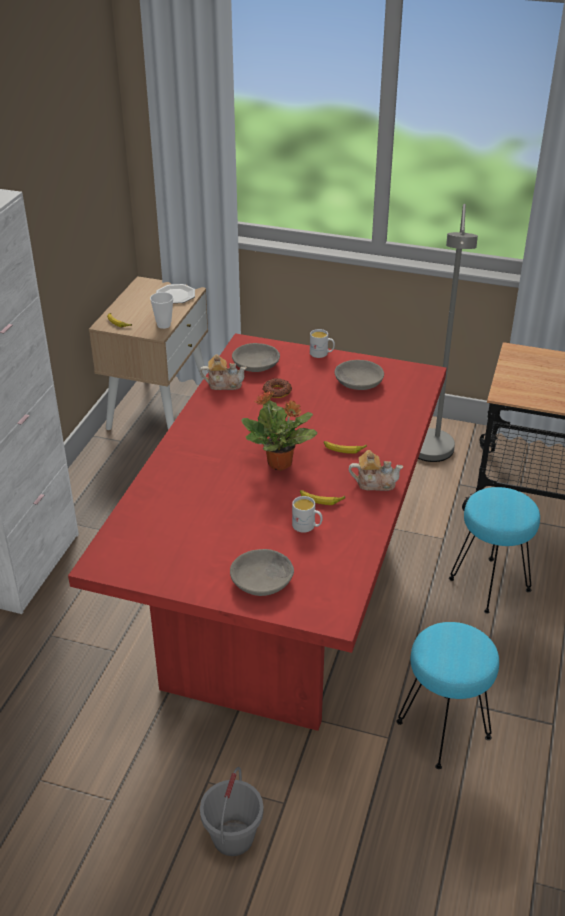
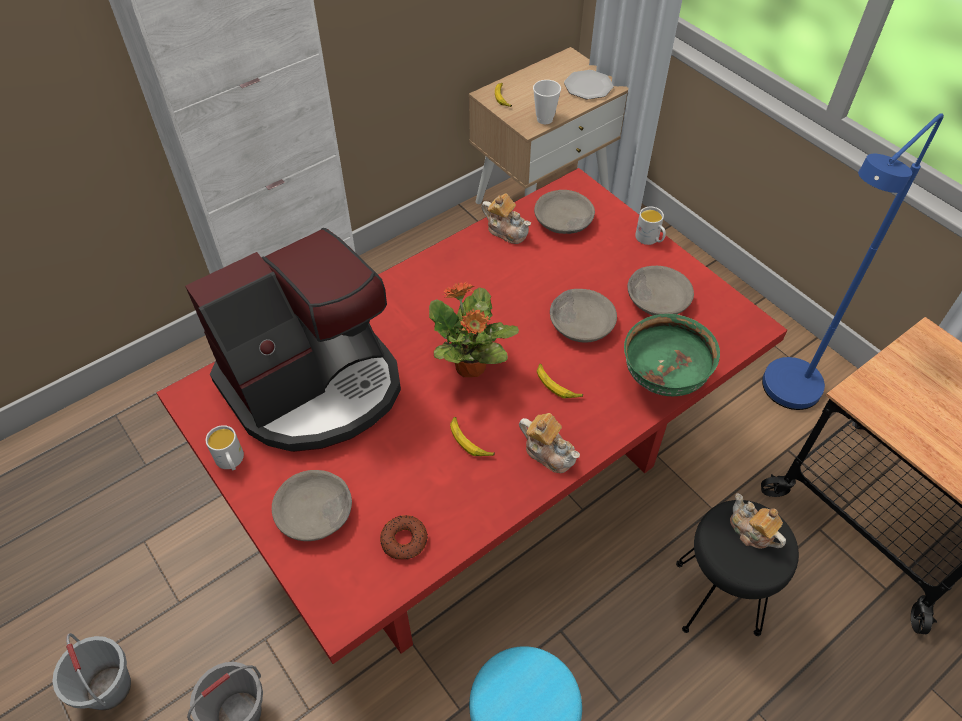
camera: 35 degrees right, 15 degrees up
(107, 889) = (108, 687): none -> grey bucket
(185, 518) = (315, 385): none -> coffee machine
(277, 391) = (553, 268): donut -> donut (404, 540)
(307, 526) = (422, 469): white mug -> white mug (231, 461)
(325, 412) = (581, 322): none -> grey bowl
(404, 420) = (663, 381): none -> green bowl
(432, 456) = (784, 397): grey floor lamp -> blue floor lamp
(489, 586) = (716, 599): turquoise stool -> black stool
(500, 501) = (751, 531): none -> teapot

